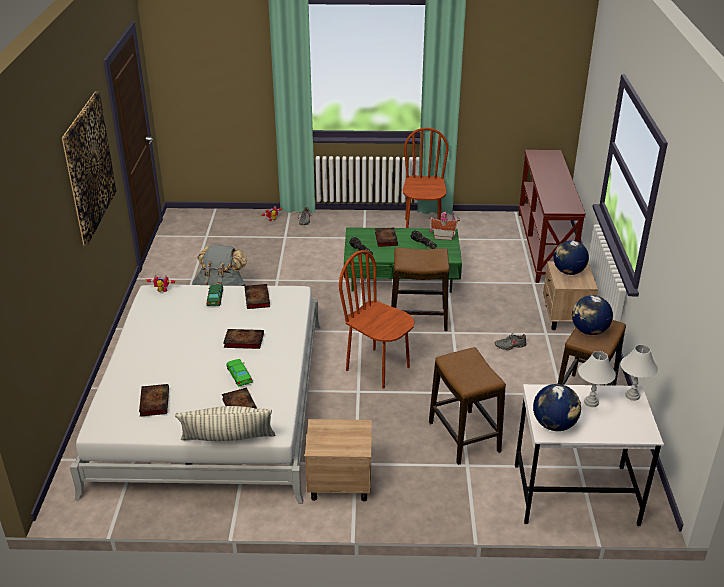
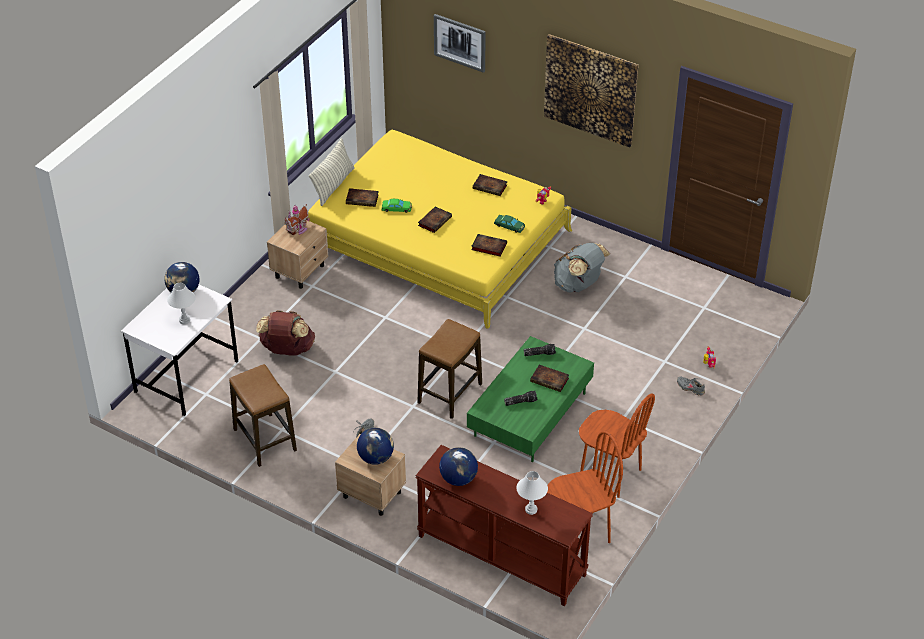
camera: 120 degrees right, 10 degrees up
(31, 256) = (460, 42): none -> picture
(154, 401) = (399, 163): book -> book (491, 187)
(212, 402) = (436, 240): white bed -> yellow bed
(378, 368) = (403, 339): brown chair -> brown chair (579, 532)
(443, 236) = (523, 423): toy house -> toy house (298, 229)
(464, 437) = (287, 350): stool -> brown backpack
(589, 331) = (264, 384): globe -> globe (458, 479)
(632, 395) = (170, 344): white table lamp -> white table lamp (531, 510)

